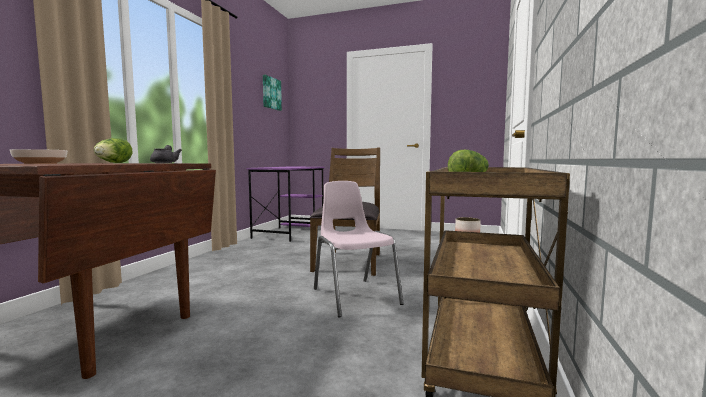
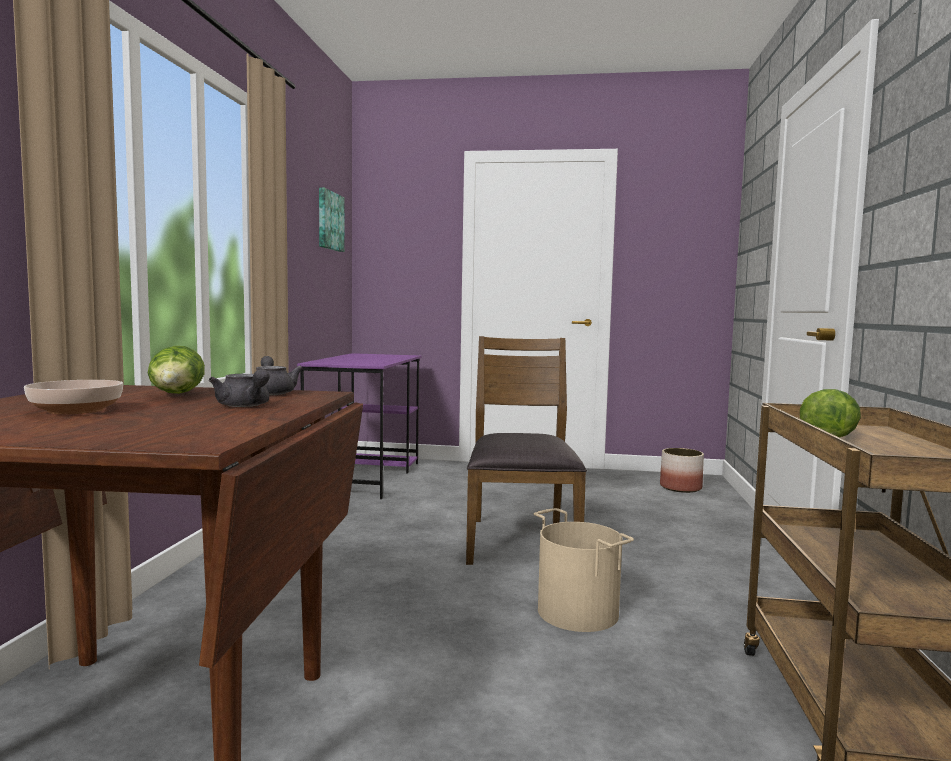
camera: 10 degrees left, 0 degrees up
(129, 163) = (245, 406): none -> grey teapot
(354, 296) = (578, 611): pink chair -> beige bucket

